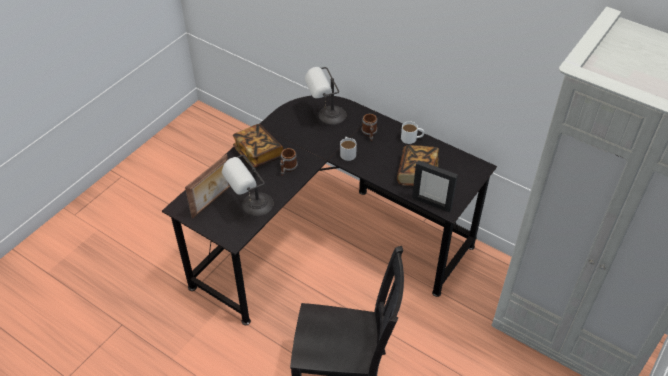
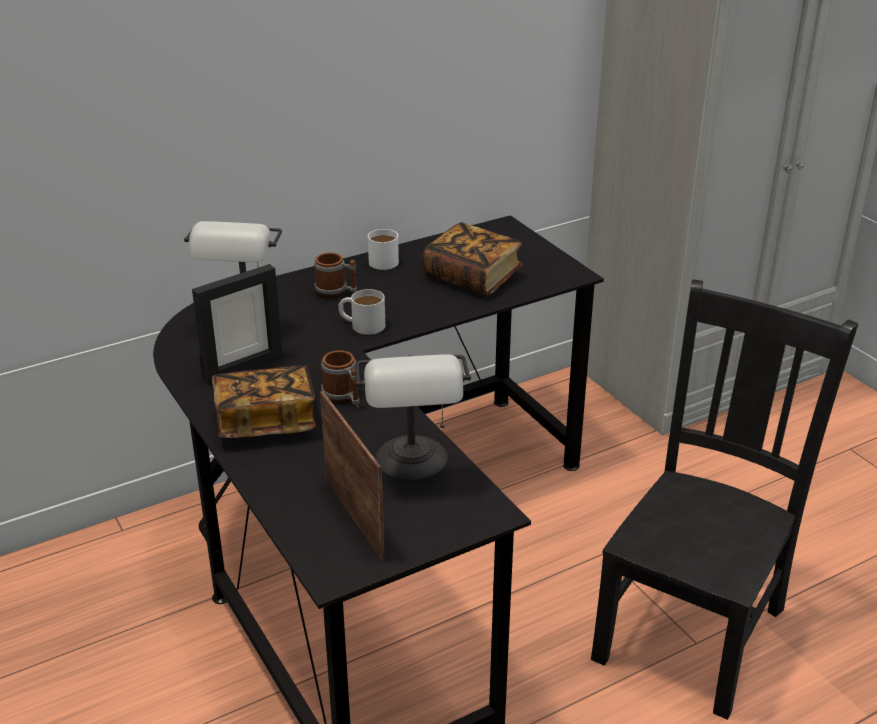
camera: 65 degrees left, 15 degrees down
(432, 202) = (547, 282): picture frame -> picture frame (243, 367)

